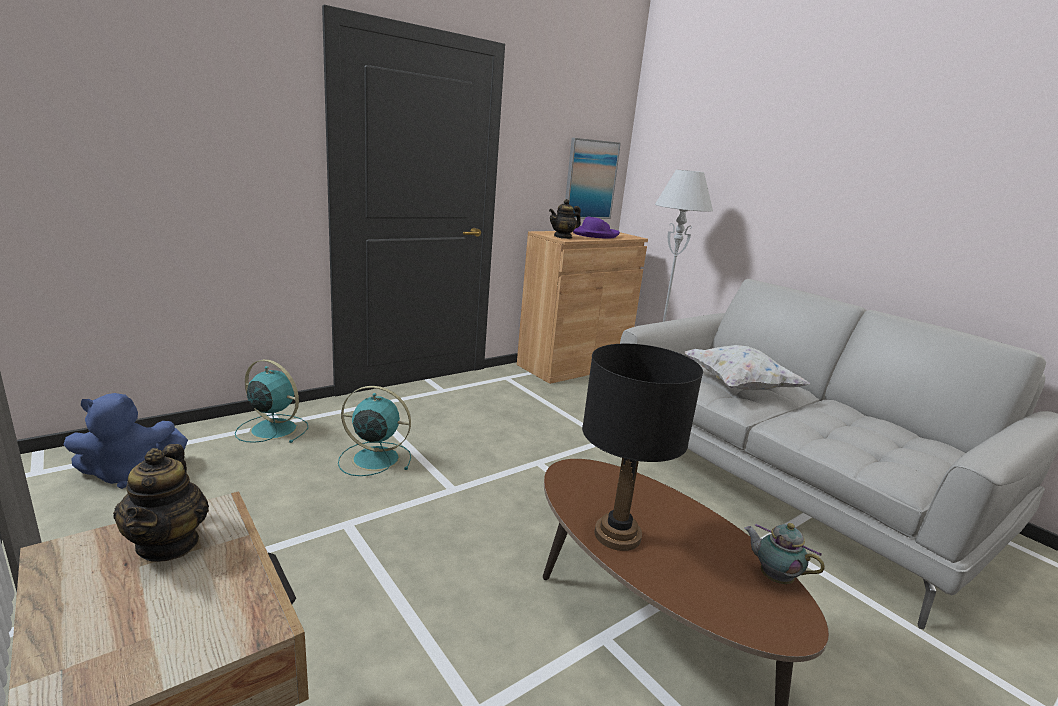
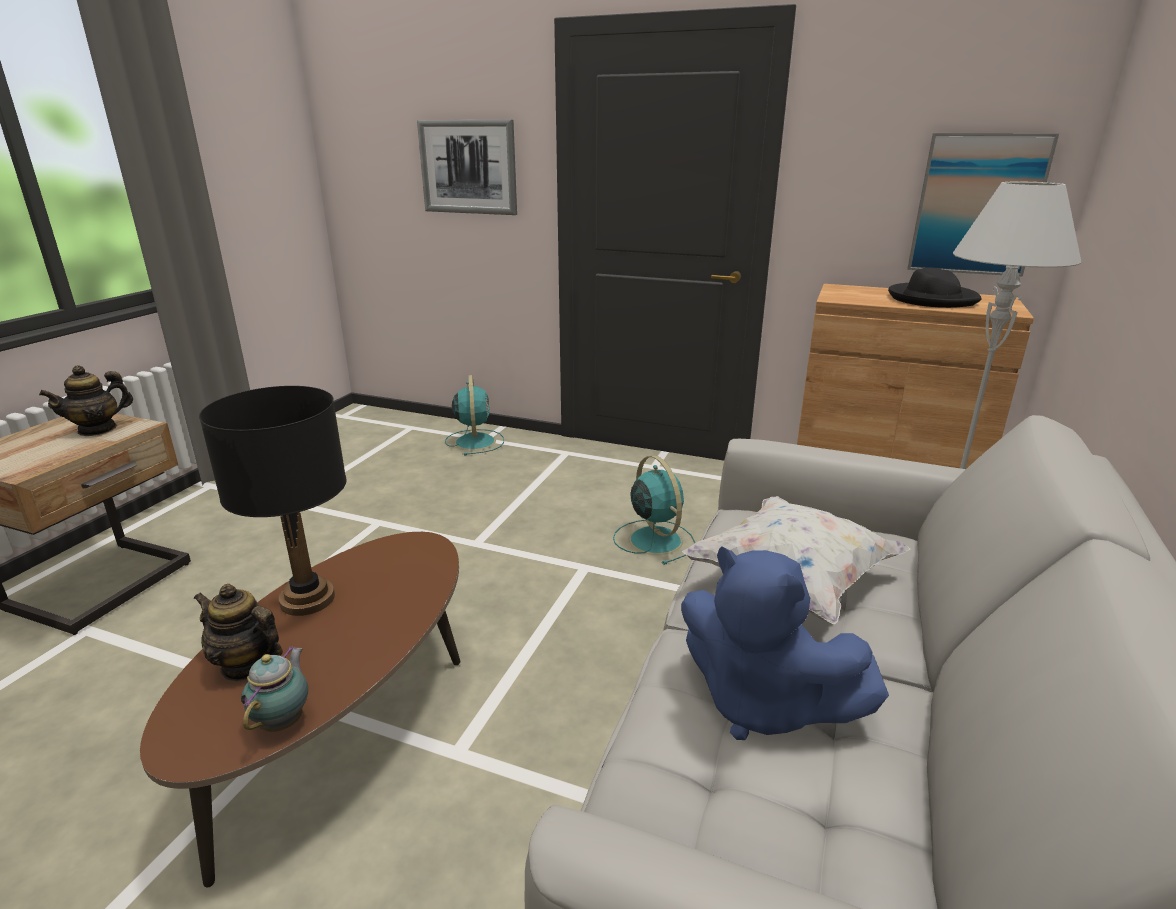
camera: 60 degrees right, 5 degrees up
(128, 473) = (366, 434): blue plush toy -> blue plush toy (761, 703)
(220, 137) = (468, 167): none -> picture
(373, 458) = (482, 492): turquoise fan -> turquoise fan (654, 539)
(563, 237) = (844, 295): teapot -> teapot (247, 665)
(594, 234) = (931, 299): purple hat -> black hat

